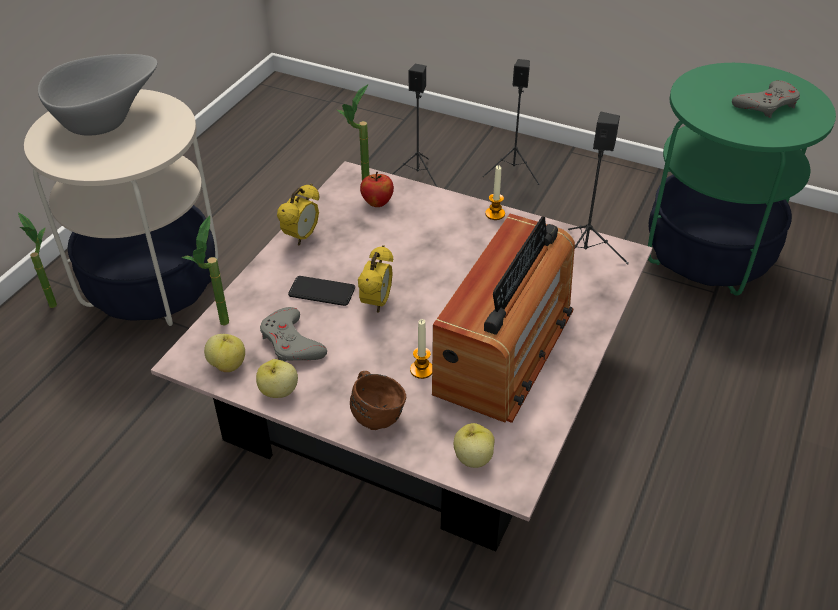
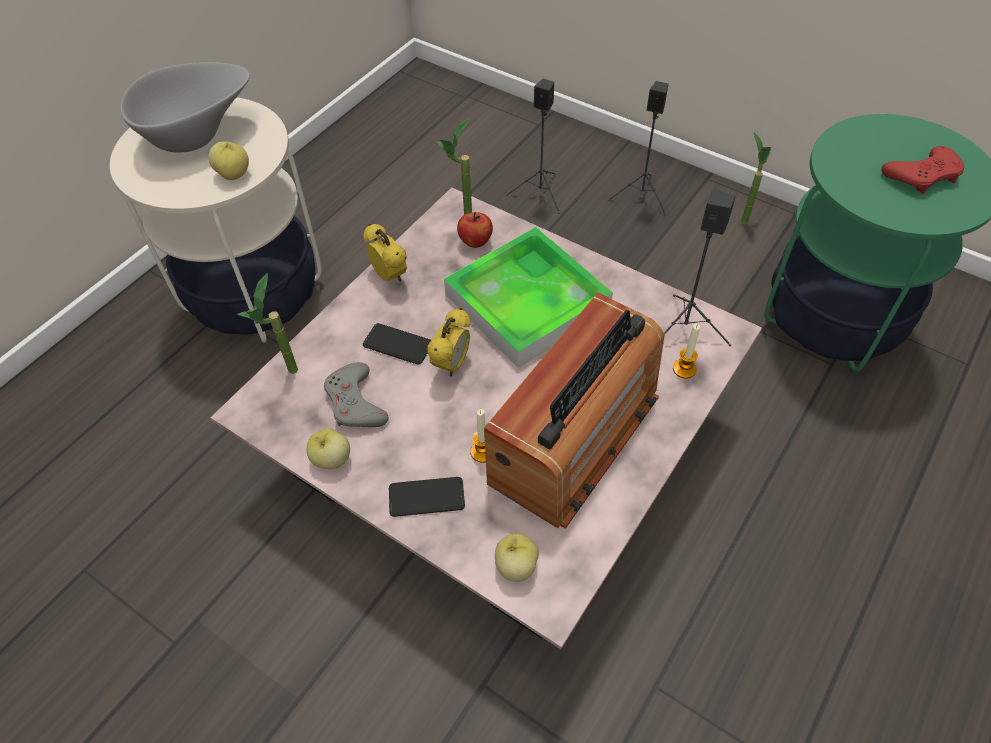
camera: 10 degrees right, 10 degrees up
(53, 300) = (159, 300): potted plant -> potted plant (742, 216)
(228, 365) = (287, 421): apple -> apple (234, 174)
(302, 237) = (389, 276): alarm clock -> alarm clock turned 75 degrees counterclockwise
(377, 412) = (426, 497): brown mug -> phone
(436, 246) = (527, 301): none -> tray
(495, 214) = (597, 268): candle -> candle (684, 369)
(767, 104) = (922, 175): grey game controller -> red game controller

